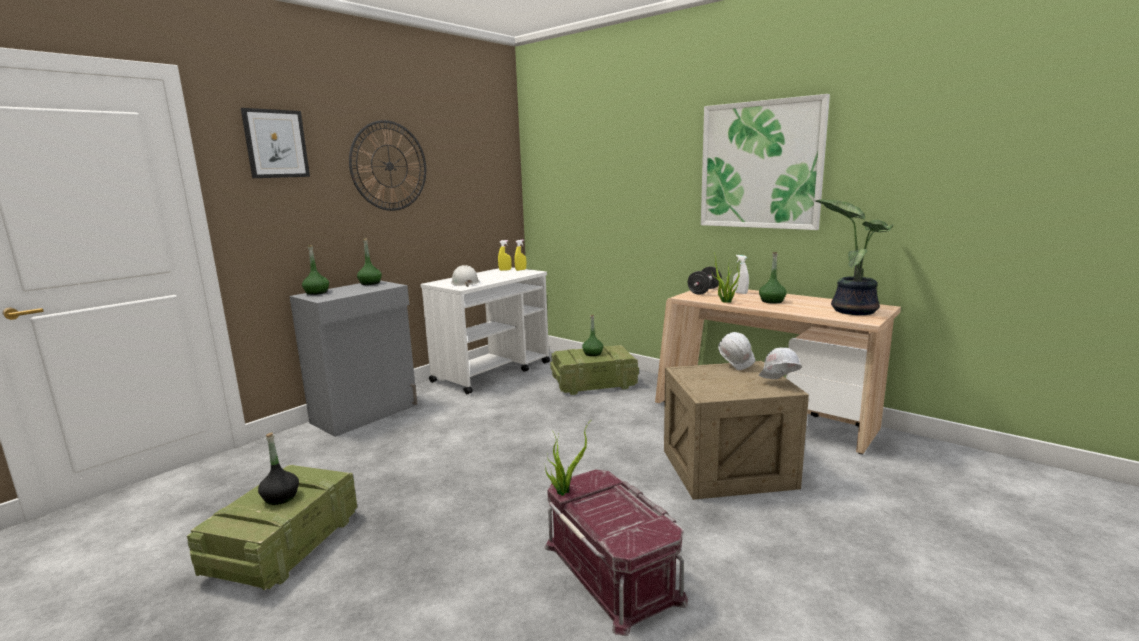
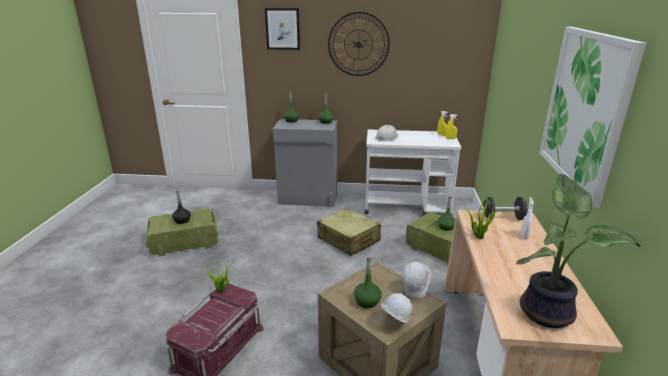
camera: 55 degrees right, 10 degrees up
(503, 418) = (348, 240): none -> beige suitcase
(771, 301) = (515, 258): green bottle -> green bottle (367, 301)

